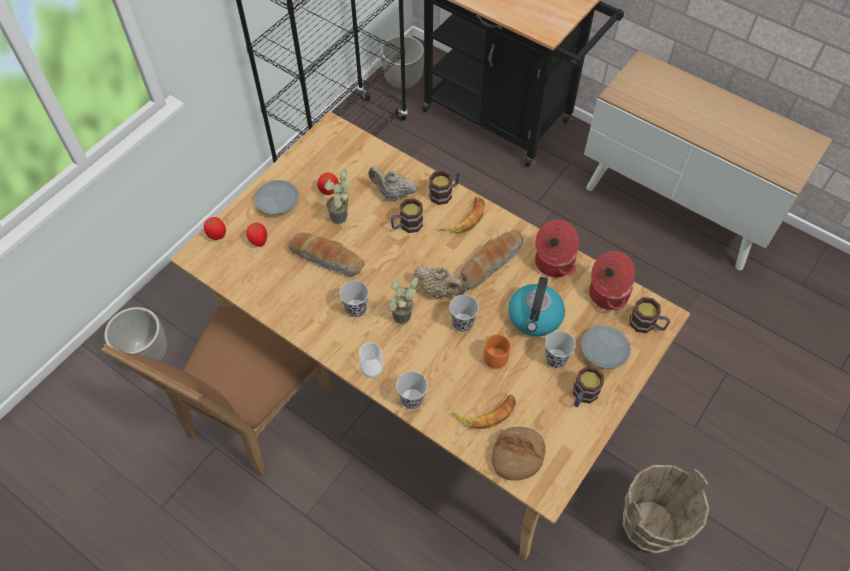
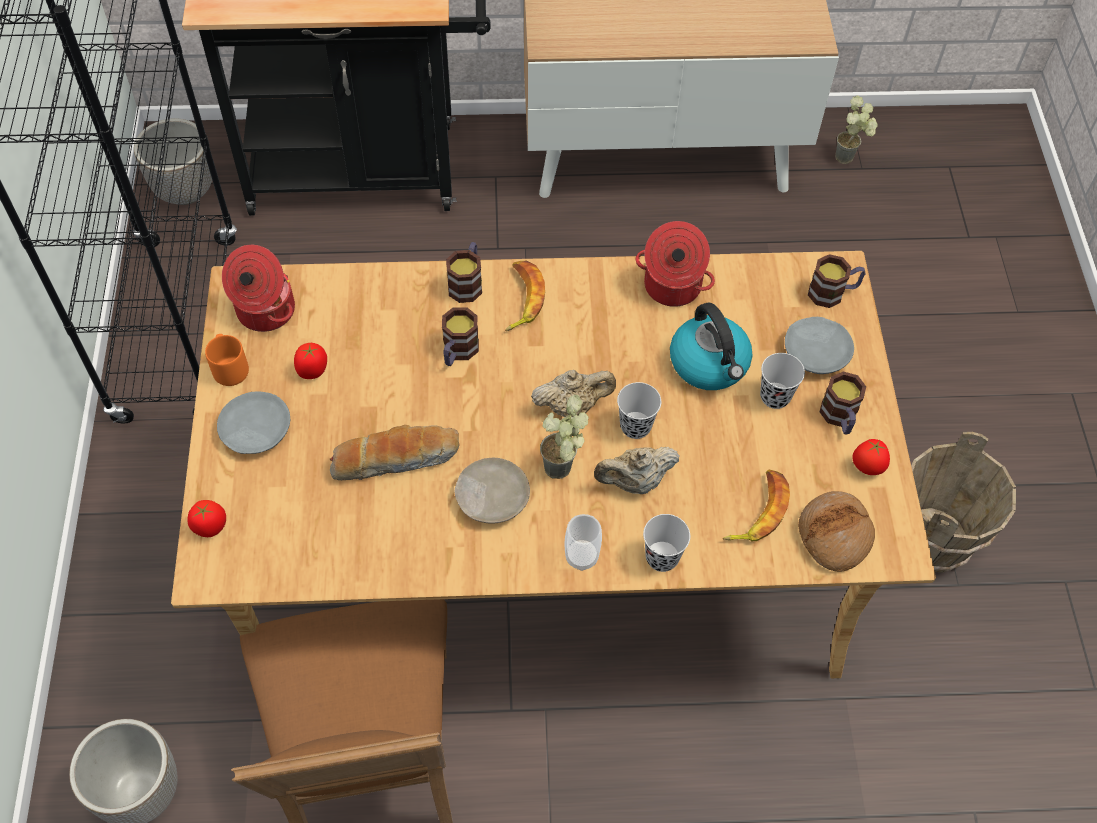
camera: 40 degrees left, 0 degrees up
(259, 241) = (279, 497): tomato -> tomato (867, 467)
(342, 221) = (369, 399): potted plant -> potted plant (849, 158)
(356, 309) = (492, 497): black cup -> beige plate
(392, 194) = (402, 323): beige teapot -> beige teapot (634, 482)
(490, 263) = (601, 333): bread -> none
(496, 355) = (707, 437): orange mug -> orange mug (230, 368)
(607, 294) = (761, 285): cooking pot -> cooking pot (264, 311)

